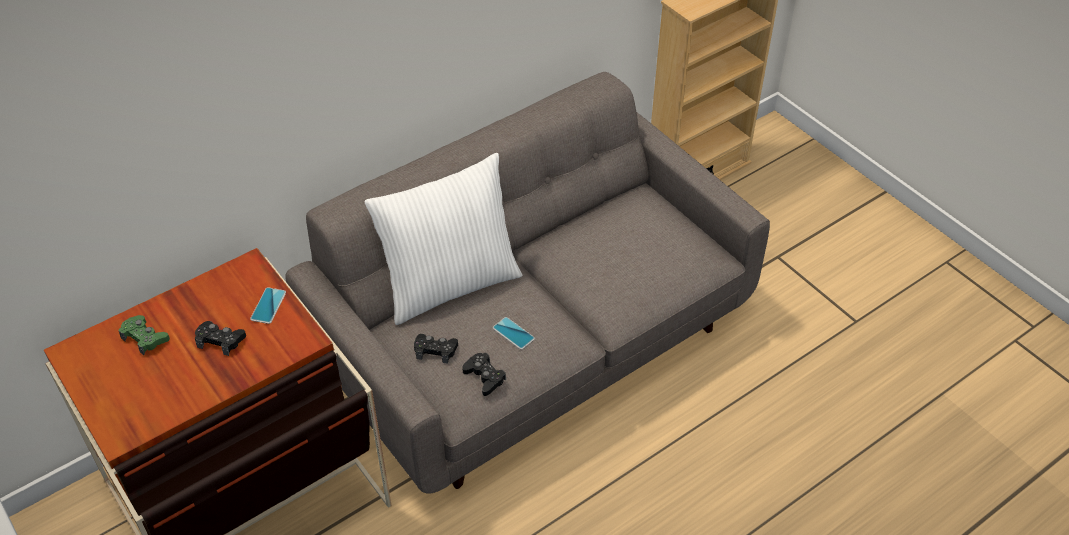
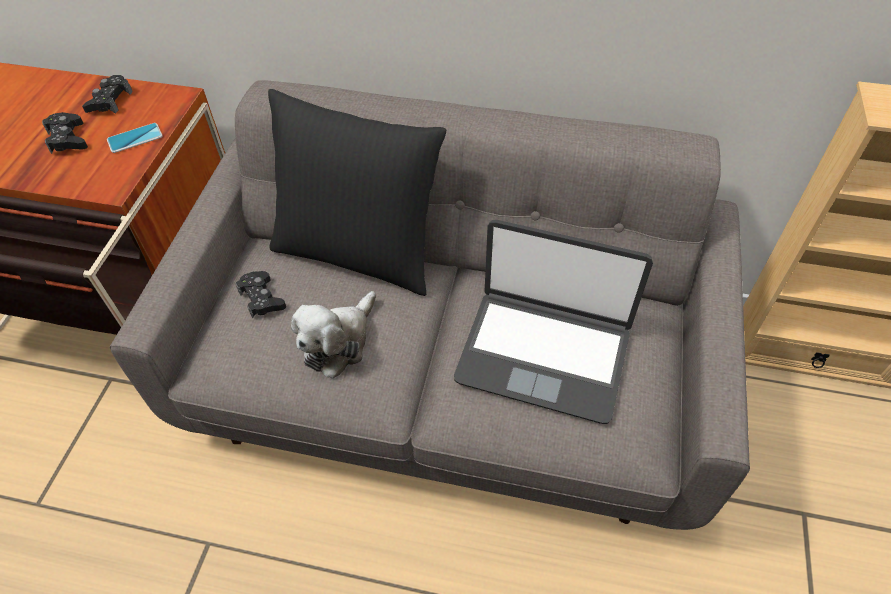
camera: 50 degrees right, 5 degrees up
(145, 338) = (38, 98): green game controller -> none
(450, 284) = (359, 251): white pillow -> black pillow
(484, 377) = (260, 359): black game controller -> black game controller (110, 101)
(513, 333) = (339, 342): phone -> plush toy
(620, 253) = (543, 354): none -> laptop

